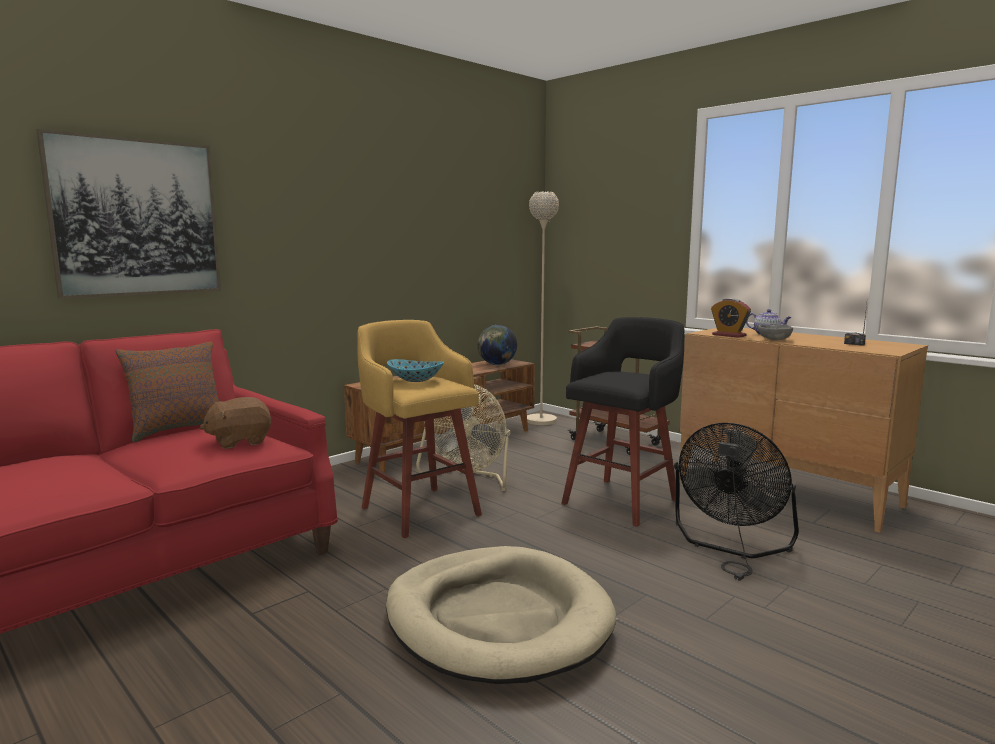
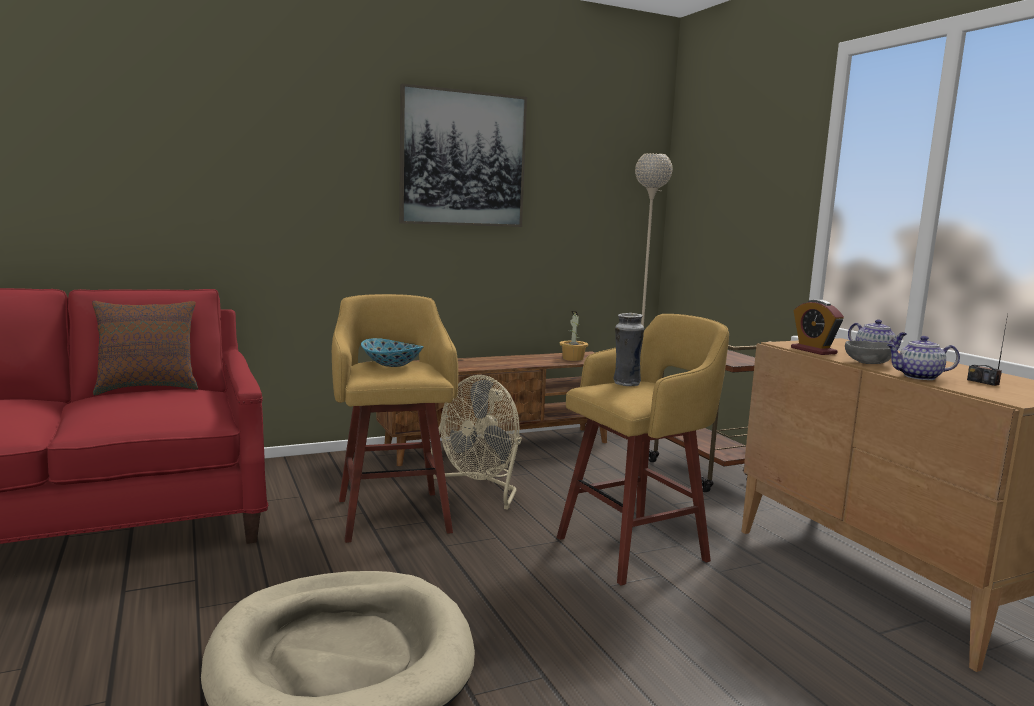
camera: 20 degrees right, 0 degrees up
(136, 218) = (150, 171): picture -> picture (463, 159)
(239, 442) = (172, 408): brown plush toy -> none
(497, 364) = (572, 358): globe -> potted plant
(609, 374) = (626, 384): none -> vase
(622, 500) = (636, 548): black stool -> yellow stool
(729, 546) = (718, 639): black fan -> none
(817, 345) = (918, 377): none -> teapot

